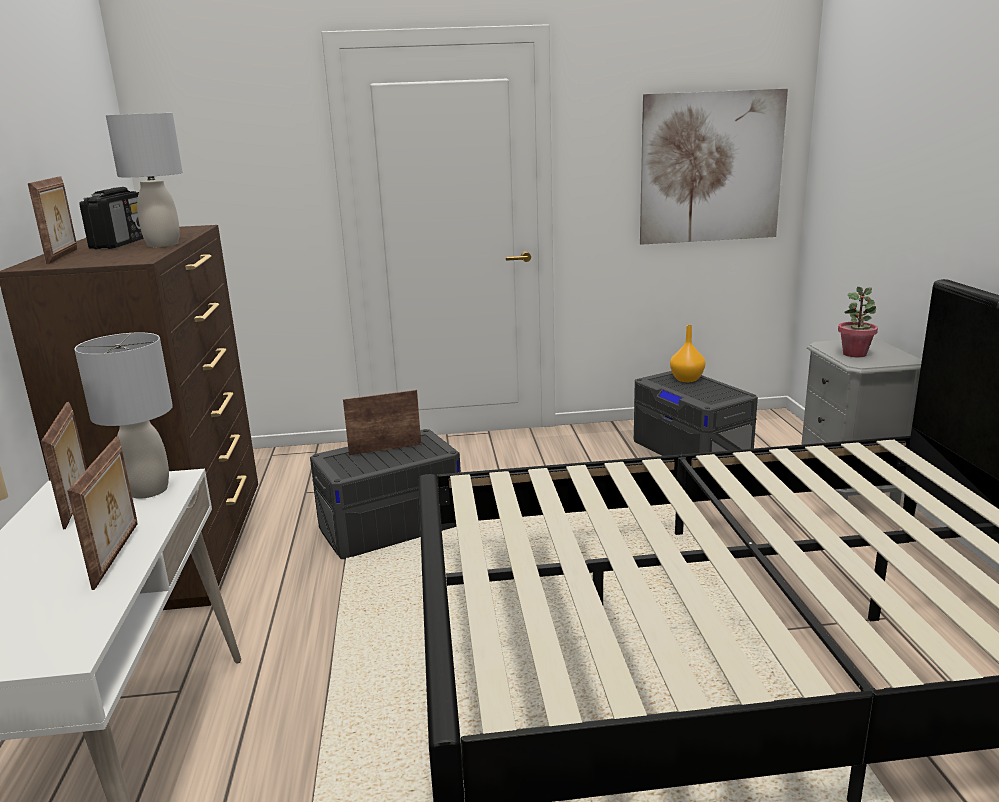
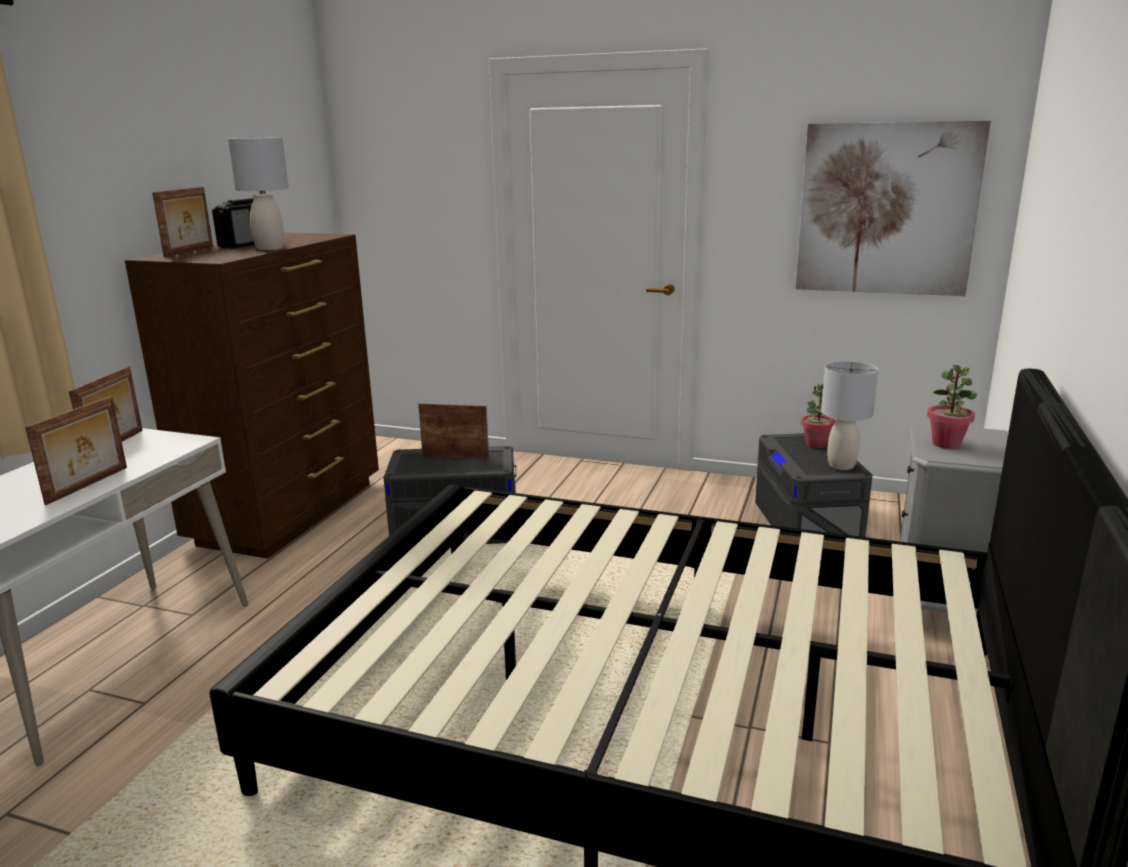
camera: 25 degrees right, 0 degrees up
(147, 491) = (164, 445): grey table lamp -> grey table lamp (841, 465)
(686, 379) = (815, 444): orange vase -> potted plant

